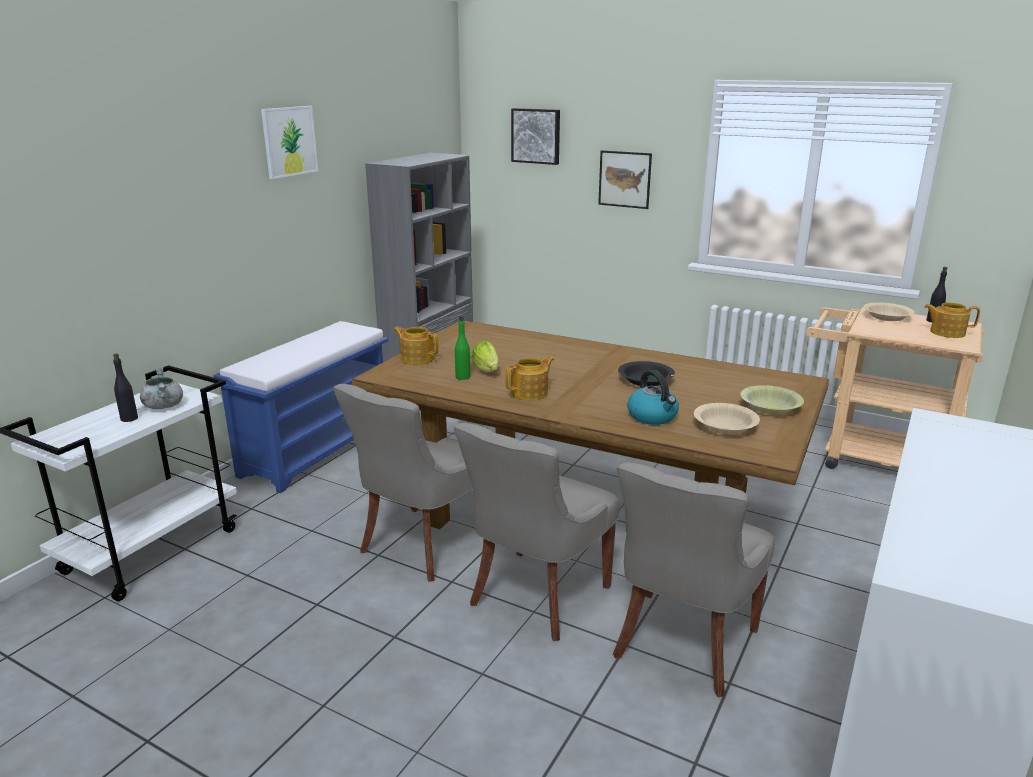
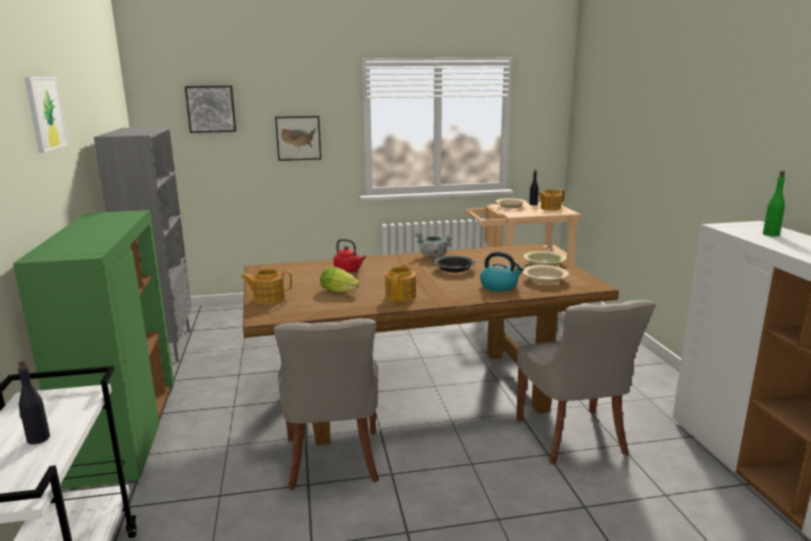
camera: 40 degrees left, 5 degrees down
(163, 406) = (59, 414): grey cooking pot -> grey cooking pot (433, 256)
(317, 449) = (126, 432): blue bench -> green cabinet
(463, 377) = (332, 300): green bottle -> green bottle (770, 234)
(536, 351) = (349, 271): none -> red kettle
(536, 596) = (459, 453): grey chair -> none

